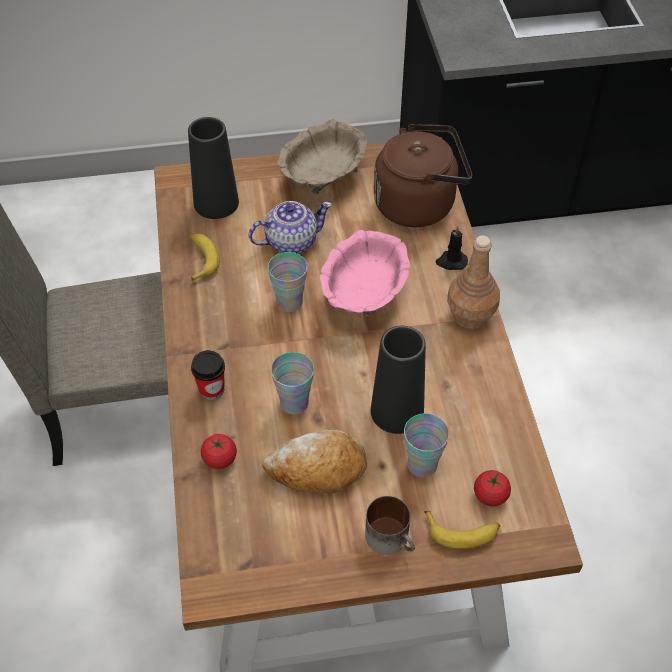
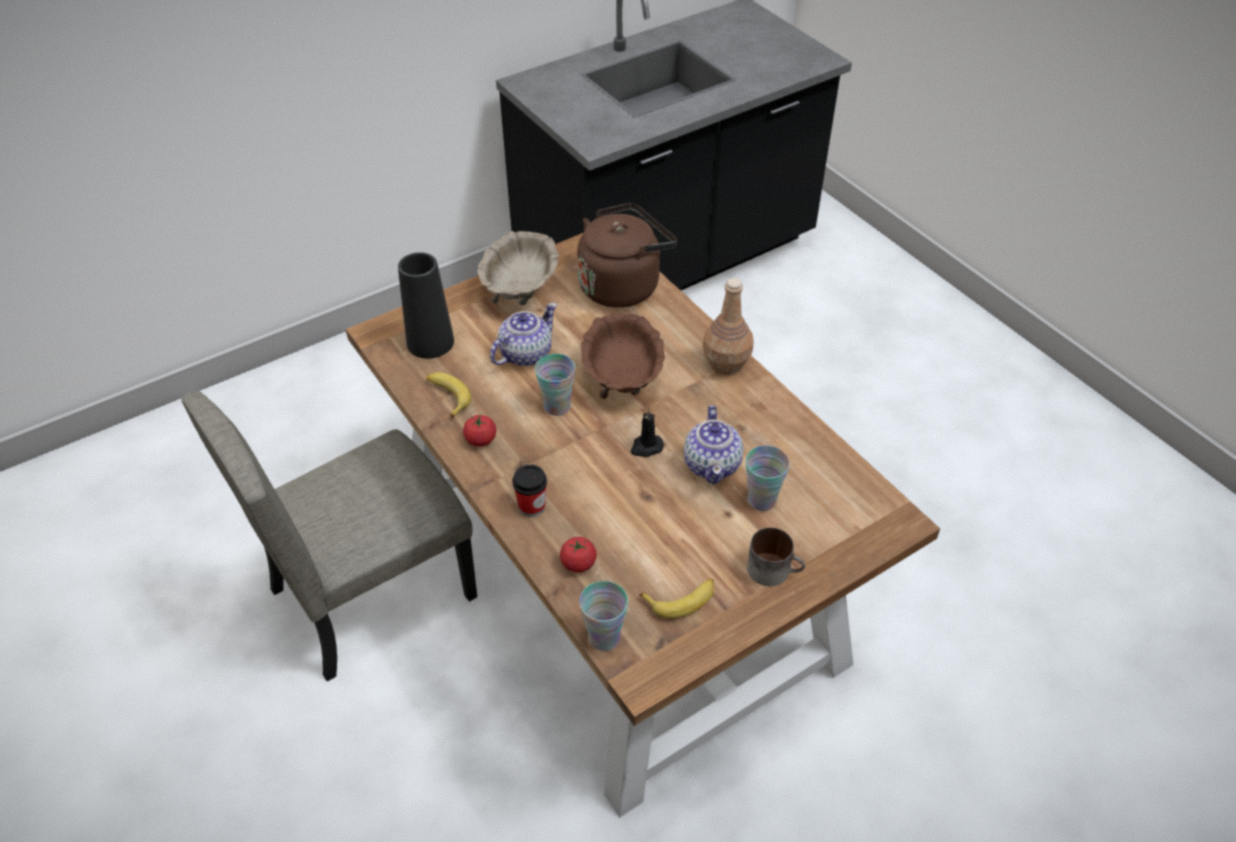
camera: 25 degrees left, 5 degrees down
(294, 403) = (617, 490): cup -> cup (604, 637)
(317, 469) = (673, 539): bread -> none
(364, 296) = (623, 378): pink bowl -> brown bowl
(397, 411) = (712, 464): black vase -> teapot
(451, 261) = (681, 325): black candle -> black candle (646, 447)
(462, 531) = (829, 541): banana -> banana (681, 599)
(490, 495) = (834, 503): tomato -> tomato (481, 440)

